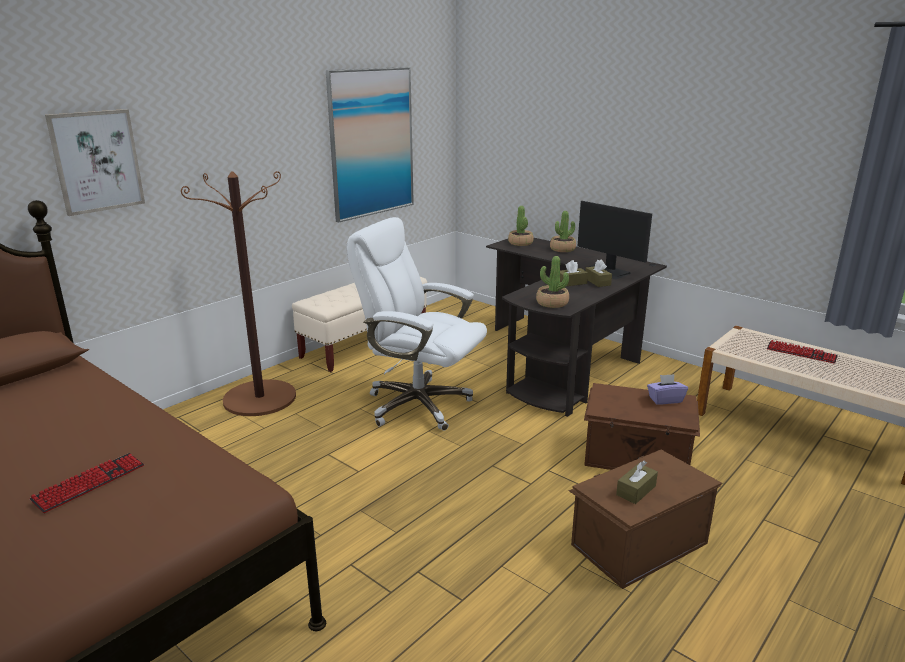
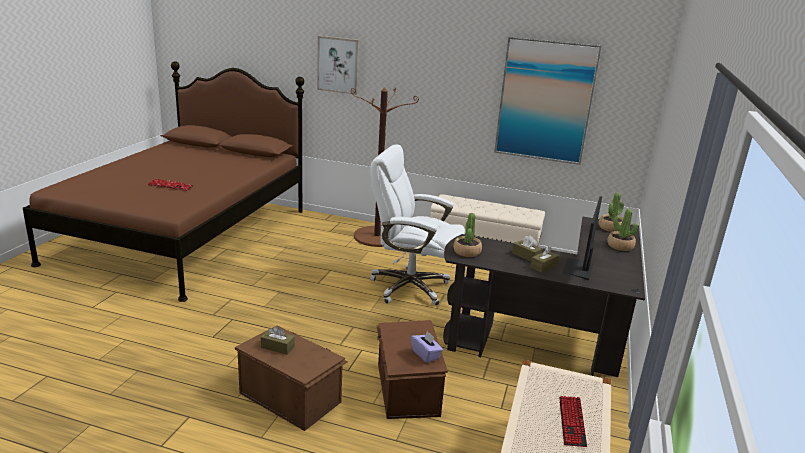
camera: 65 degrees right, 0 degrees up
(421, 406) = (411, 287): white office chair -> white office chair turned 75 degrees counterclockwise

